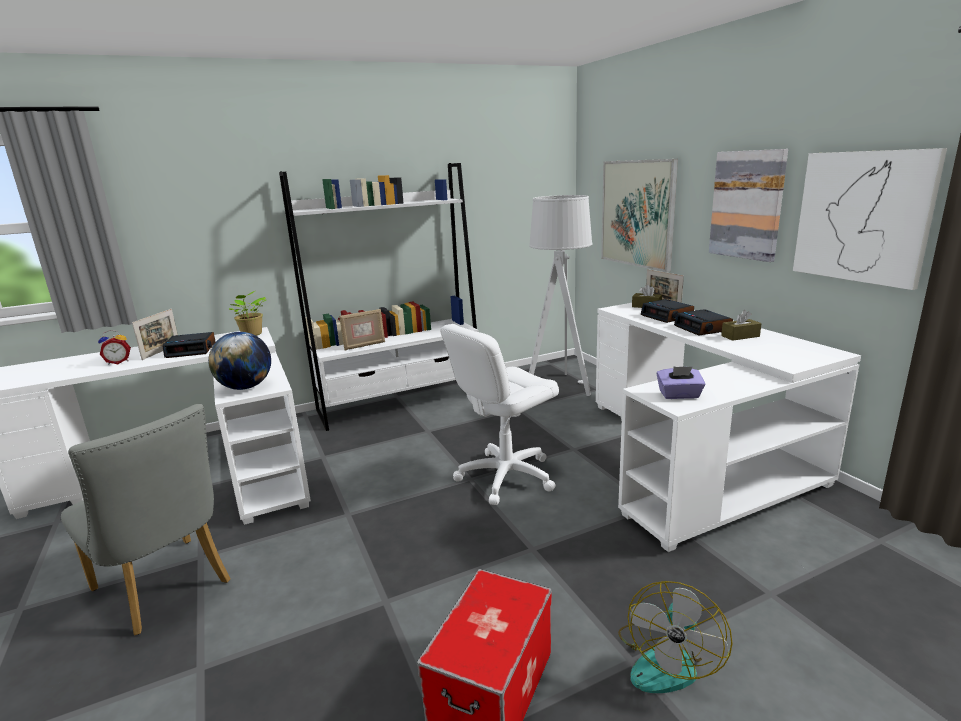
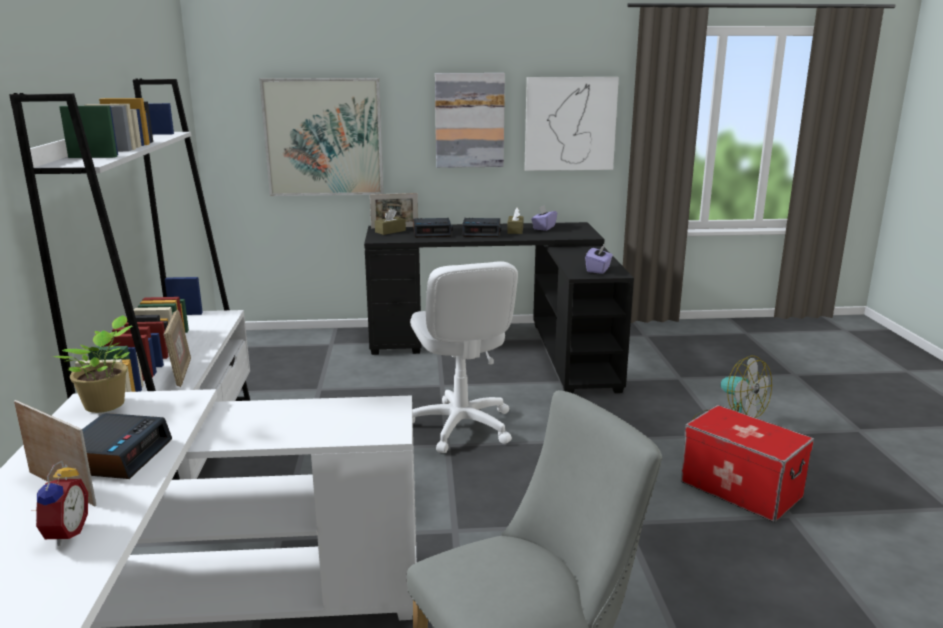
camera: 70 degrees left, 0 degrees up
(245, 387) = (365, 423): globe -> none
(560, 386) = (296, 357): grey floor lamp -> none
(697, 457) = (507, 347): white desk -> black desk
(779, 343) = (543, 228): none -> purple tissue box

